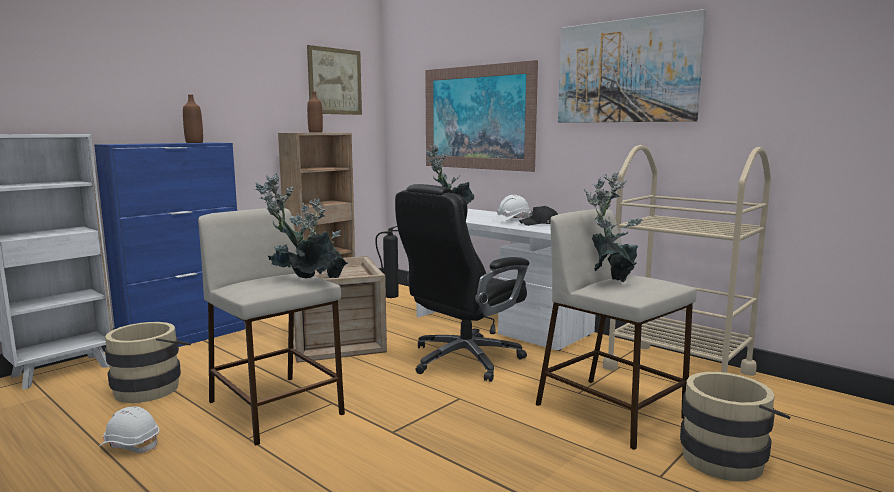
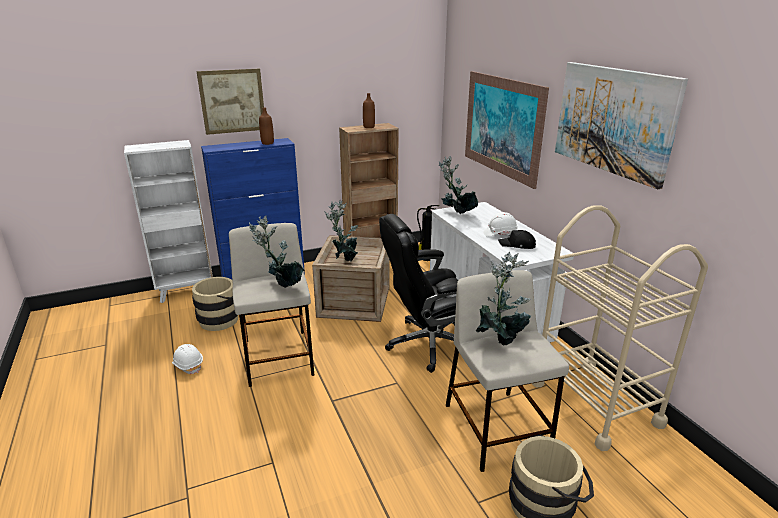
camera: 25 degrees right, 15 degrees up
(335, 81) = (394, 77): picture -> picture (232, 101)

